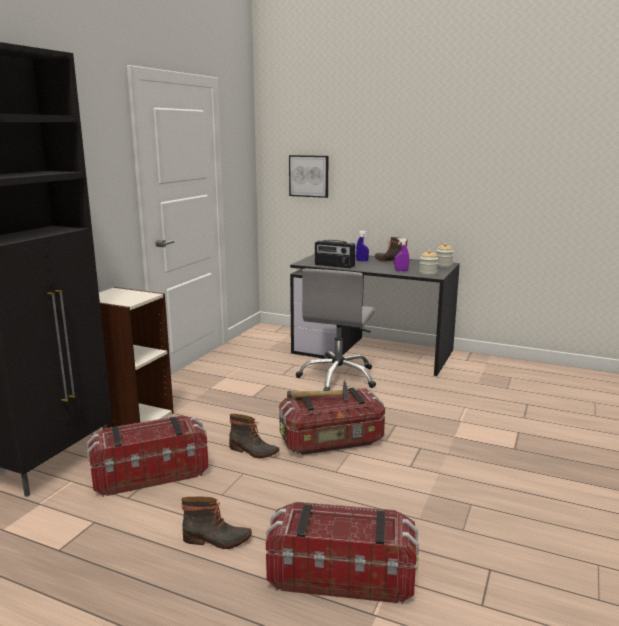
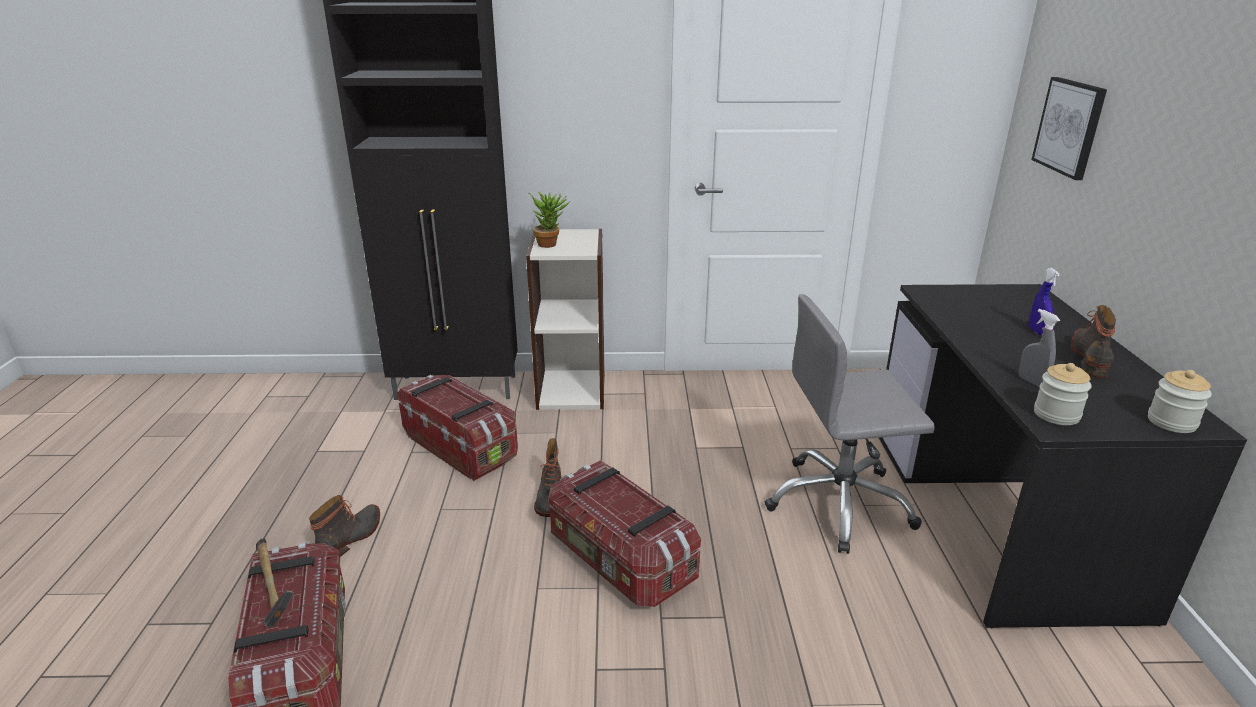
camera: 65 degrees right, 10 degrees up
(117, 299) = (550, 244): none -> potted plant
(217, 540) = (351, 537): boot -> boot turned 135 degrees counterclockwise
(319, 400) = (620, 491): hammer -> hammer (272, 589)
(334, 266) = (953, 316): radio -> none
(401, 270) = (1031, 381): purple spray bottle -> grey spray bottle

